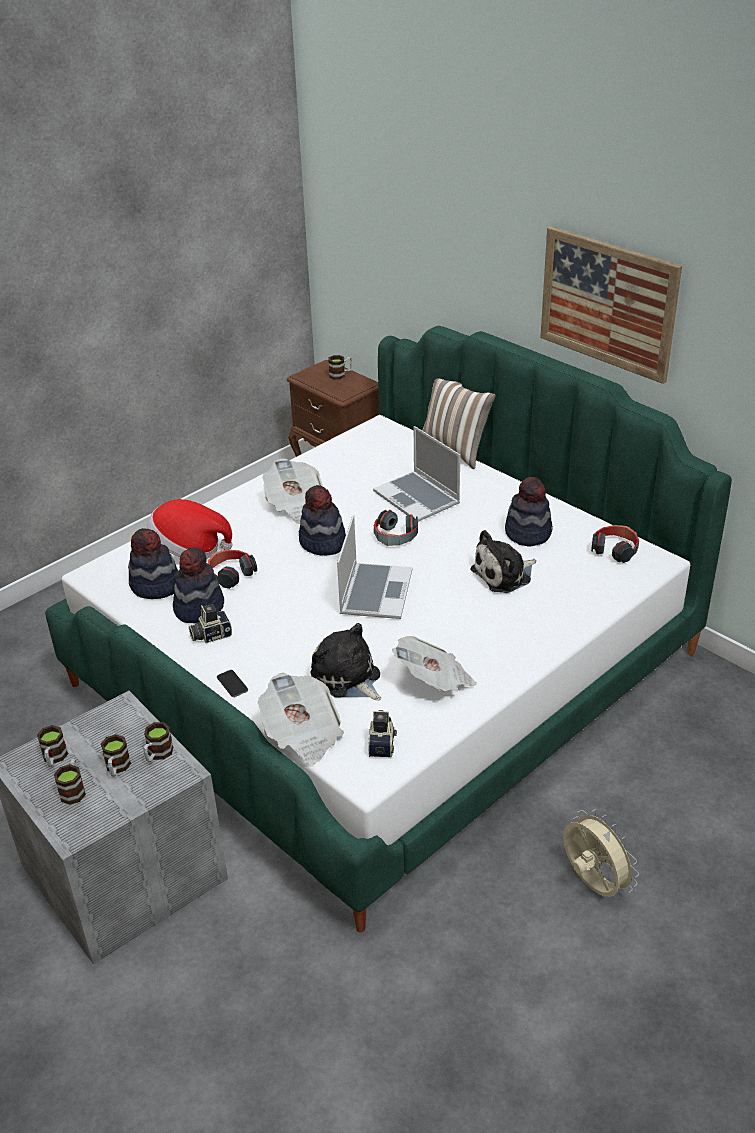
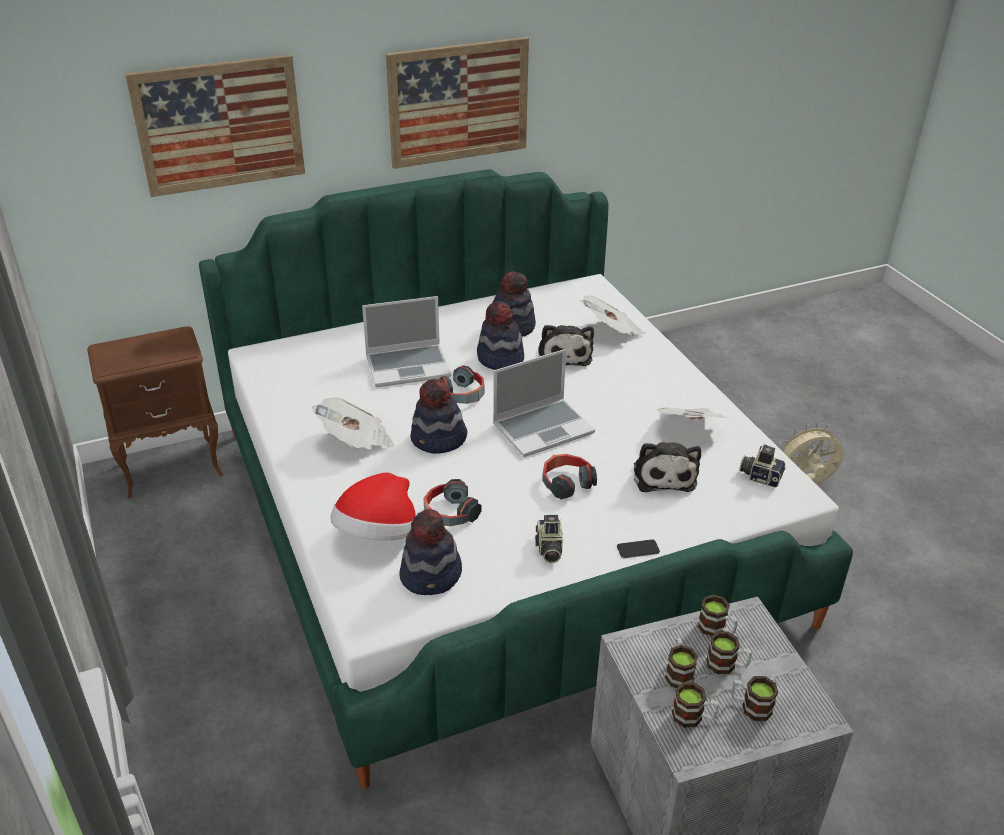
camera: 70 degrees left, 0 degrees up
(198, 607) = (494, 549): hat -> hat (500, 359)
(302, 734) = (733, 519): newspaper -> newspaper (611, 331)
(340, 375) = (139, 344): mug -> mug (678, 672)
(347, 678) = (663, 475): plush toy -> plush toy turned 75 degrees counterclockwise
(375, 592) = (543, 428): laptop -> laptop turned 120 degrees clockwise
(426, 233) = (219, 125): none -> picture
(456, 449) = (344, 324): pillow -> none
(615, 550) = (565, 297): headphones -> headphones (566, 483)

